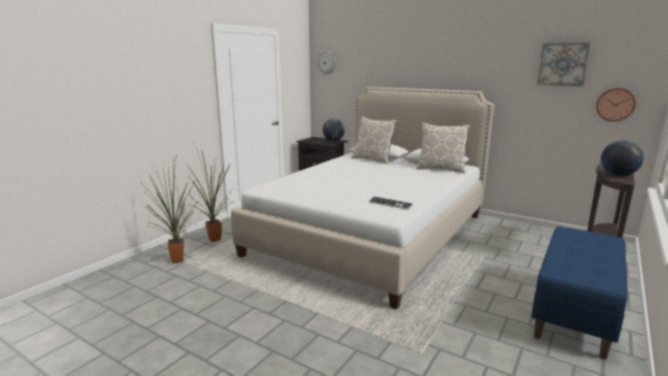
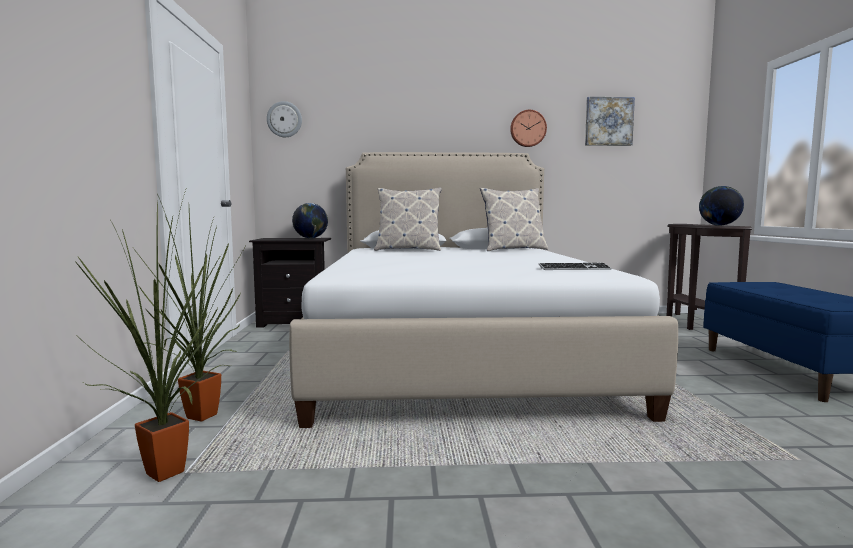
camera: 35 degrees left, 10 degrees down
(615, 104) = (661, 164): wall clock -> wall clock (528, 128)

